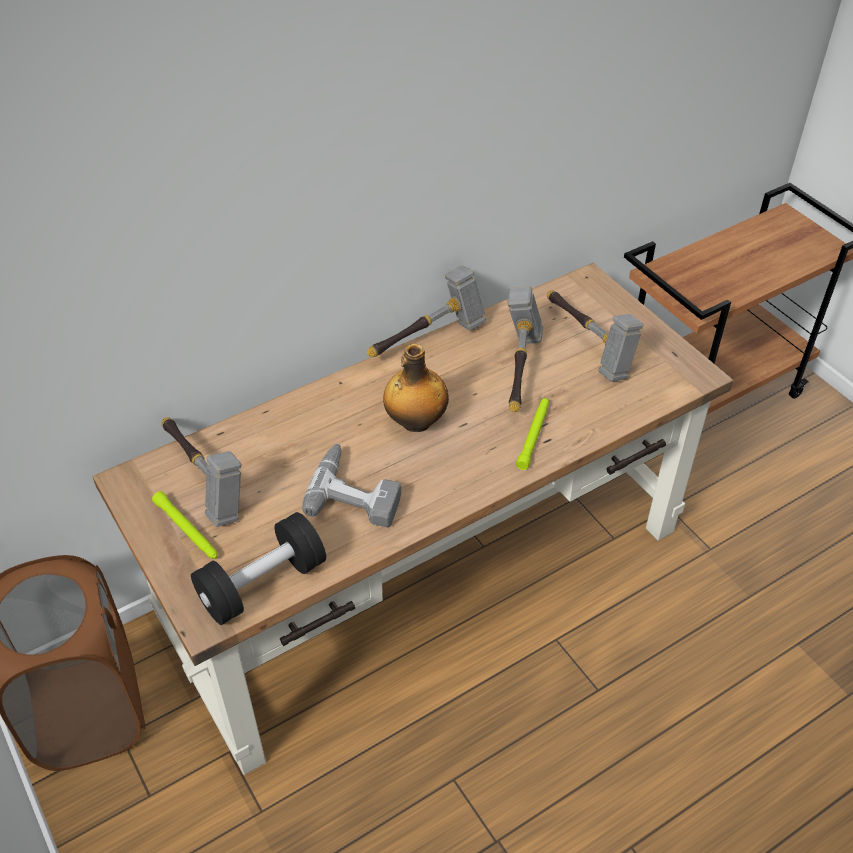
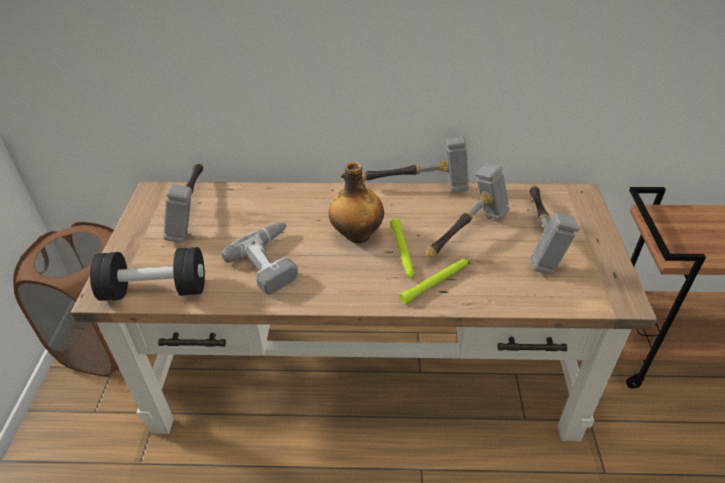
camera: 35 degrees right, 5 degrees down
(187, 530) = (151, 235): green flashlight -> green flashlight (402, 251)

